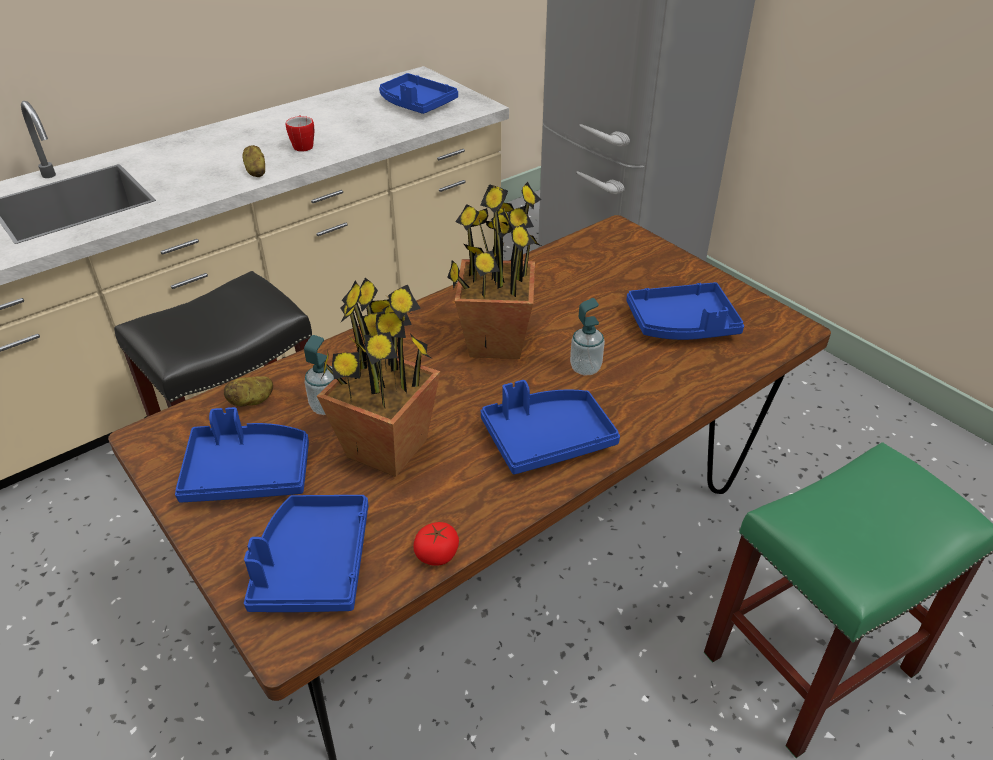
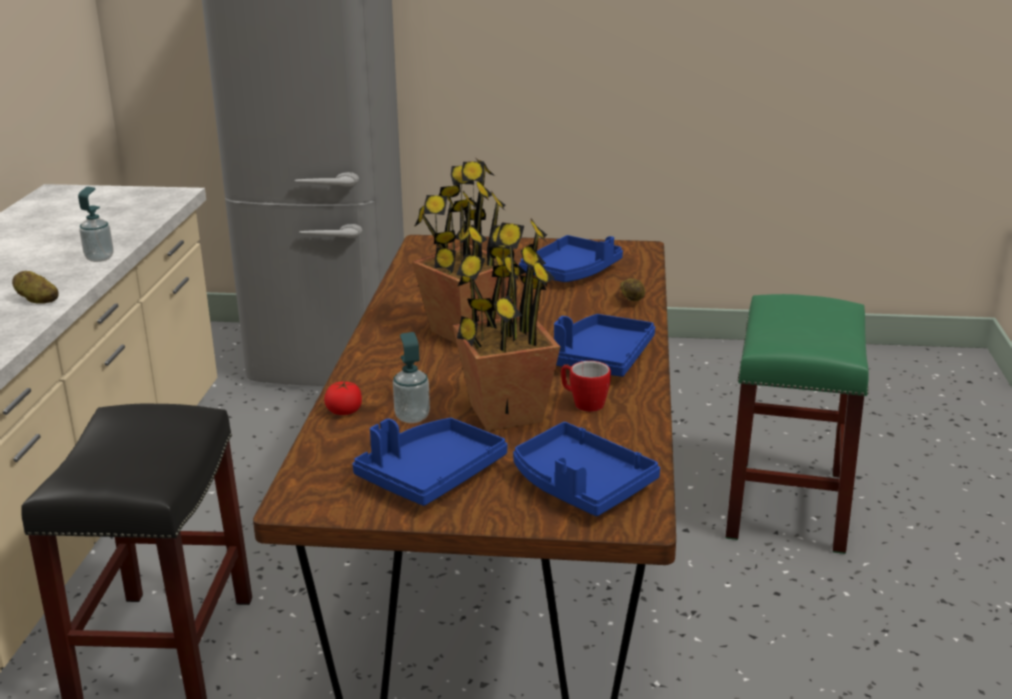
camera: 45 degrees left, 15 degrees down
(252, 401) = (342, 443): potato -> potato (632, 301)
(303, 145) = (46, 269): mug -> mug (583, 403)
(416, 104) = (103, 210): blue tray -> none
(437, 554) = (645, 437): tomato -> tomato (344, 410)
(585, 368) = (554, 317): soap dispenser -> soap dispenser (99, 258)

